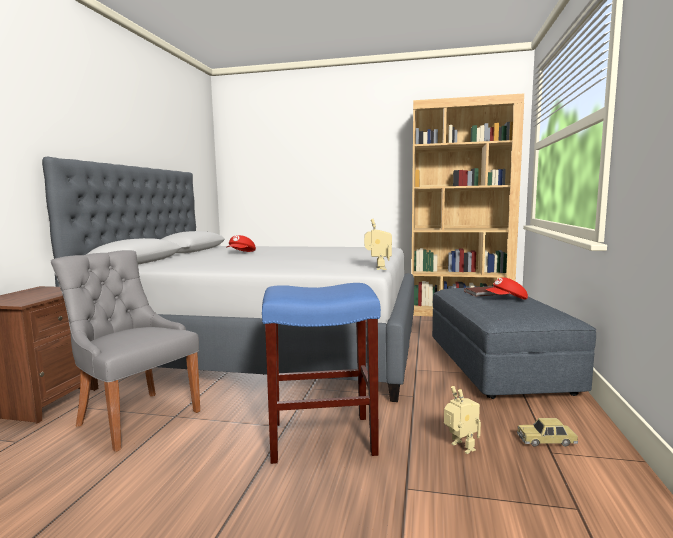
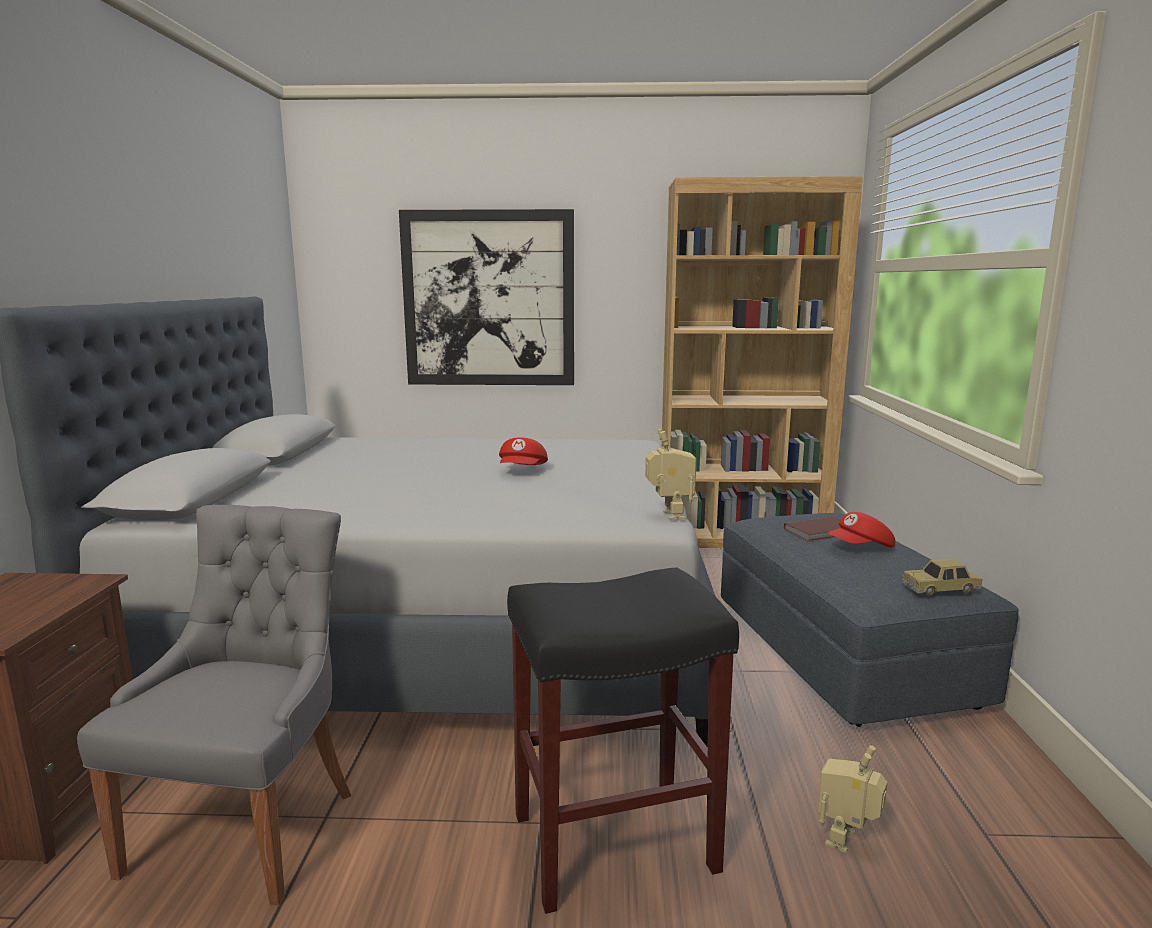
camera: 10 degrees left, 5 degrees up
(136, 417) = (249, 827): grey chair -> grey chair turned 75 degrees clockwise
(241, 253) = (384, 465): red cap -> red cap (523, 471)
(315, 176) = (489, 299): none -> picture
(320, 438) = (611, 844): blue stool -> black stool
(460, 448) = (847, 841): toy robot -> toy robot turned 105 degrees counterclockwise
(546, 441) = (970, 810): toy car -> toy car (941, 589)

